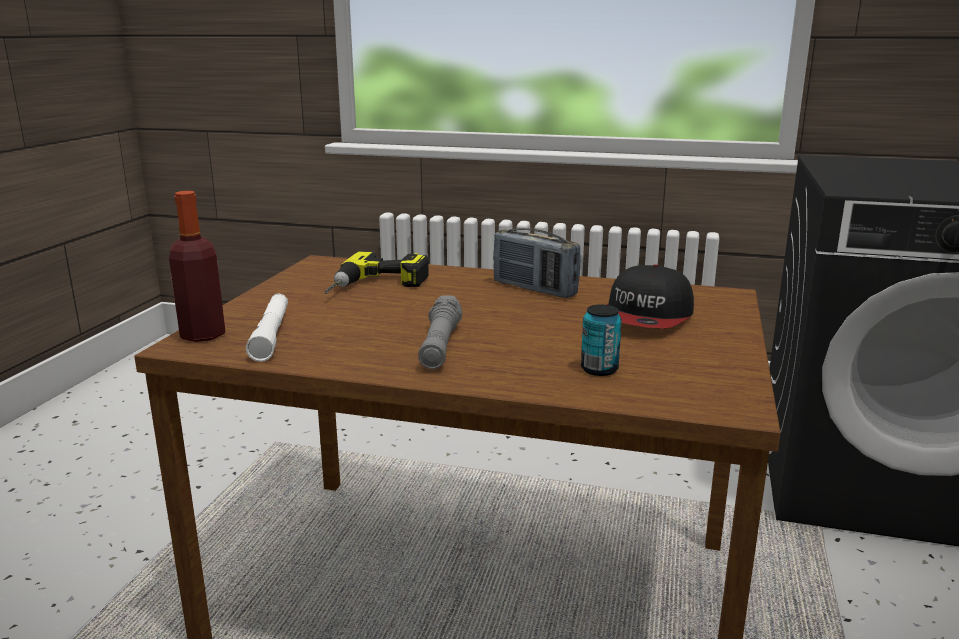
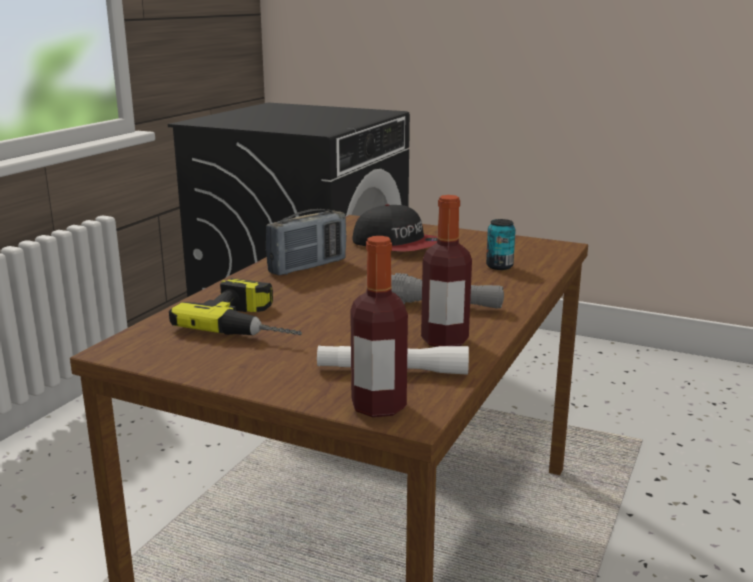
camera: 80 degrees left, 0 degrees up
(340, 350) = (444, 340): none -> bottle

